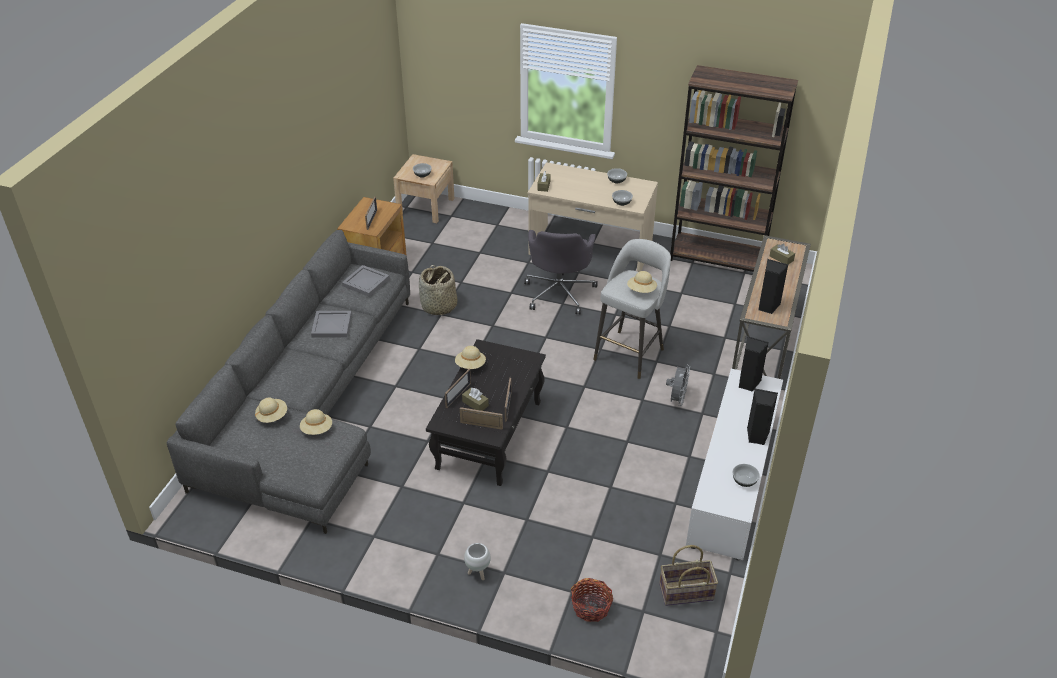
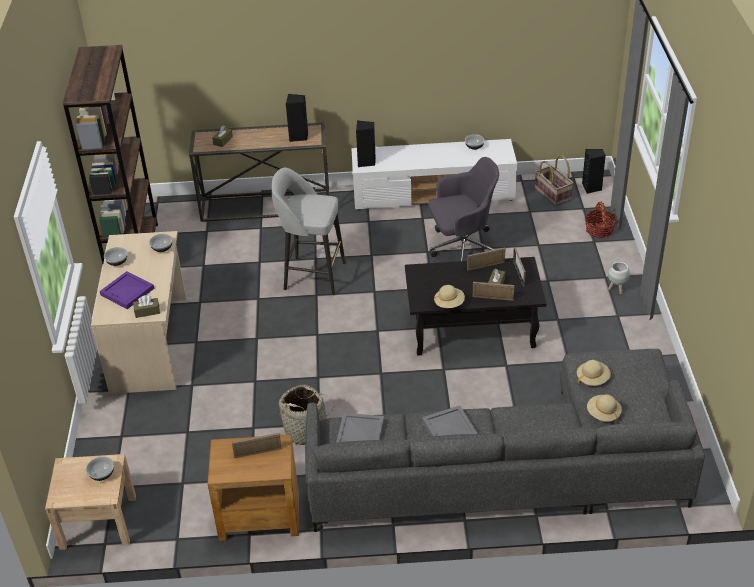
camera: 110 degrees left, 0 degrees up
(559, 292) = (238, 345): grey office chair -> grey office chair (462, 249)
(574, 180) = (127, 292): none -> purple tray
(641, 290) = (314, 201): beige hat -> none
(676, 399) = (359, 237): grey fan -> none
(757, 436) = (424, 149): black speaker -> black speaker (592, 188)

